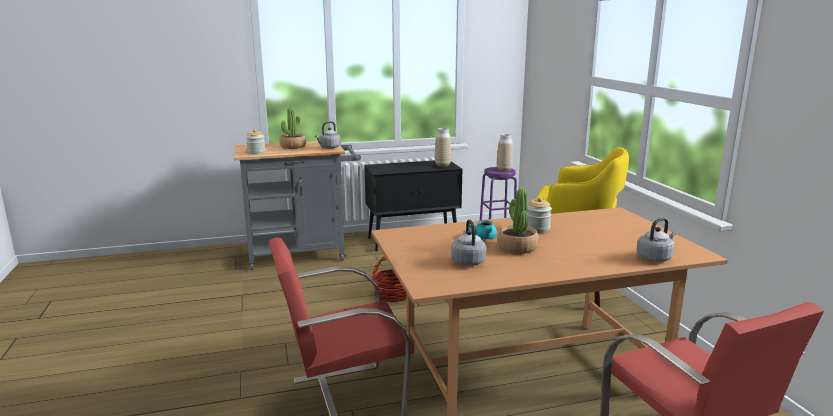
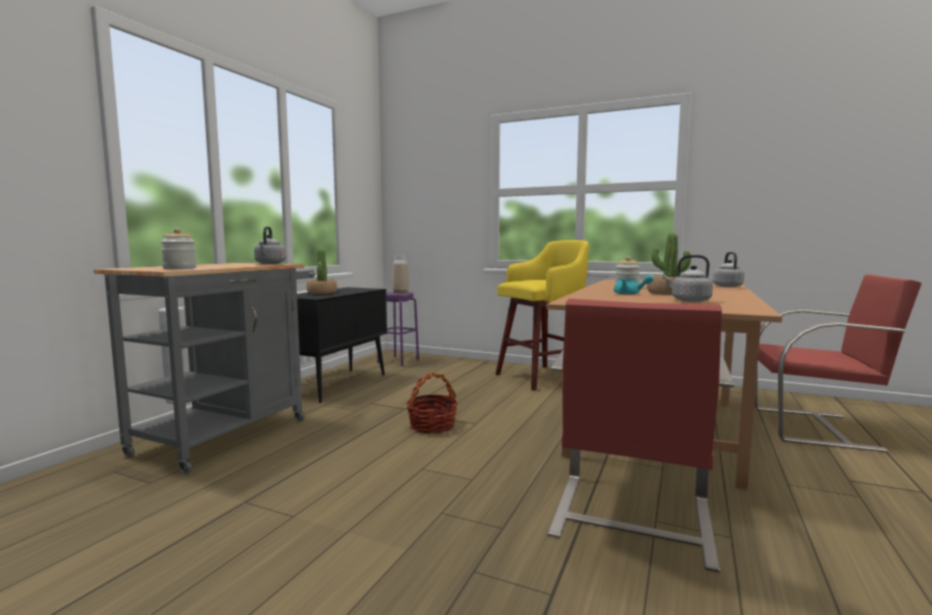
camera: 50 degrees left, 10 degrees down
(293, 146) = (212, 265): potted plant -> potted plant (322, 292)
(442, 165) = (359, 289): vase -> none

